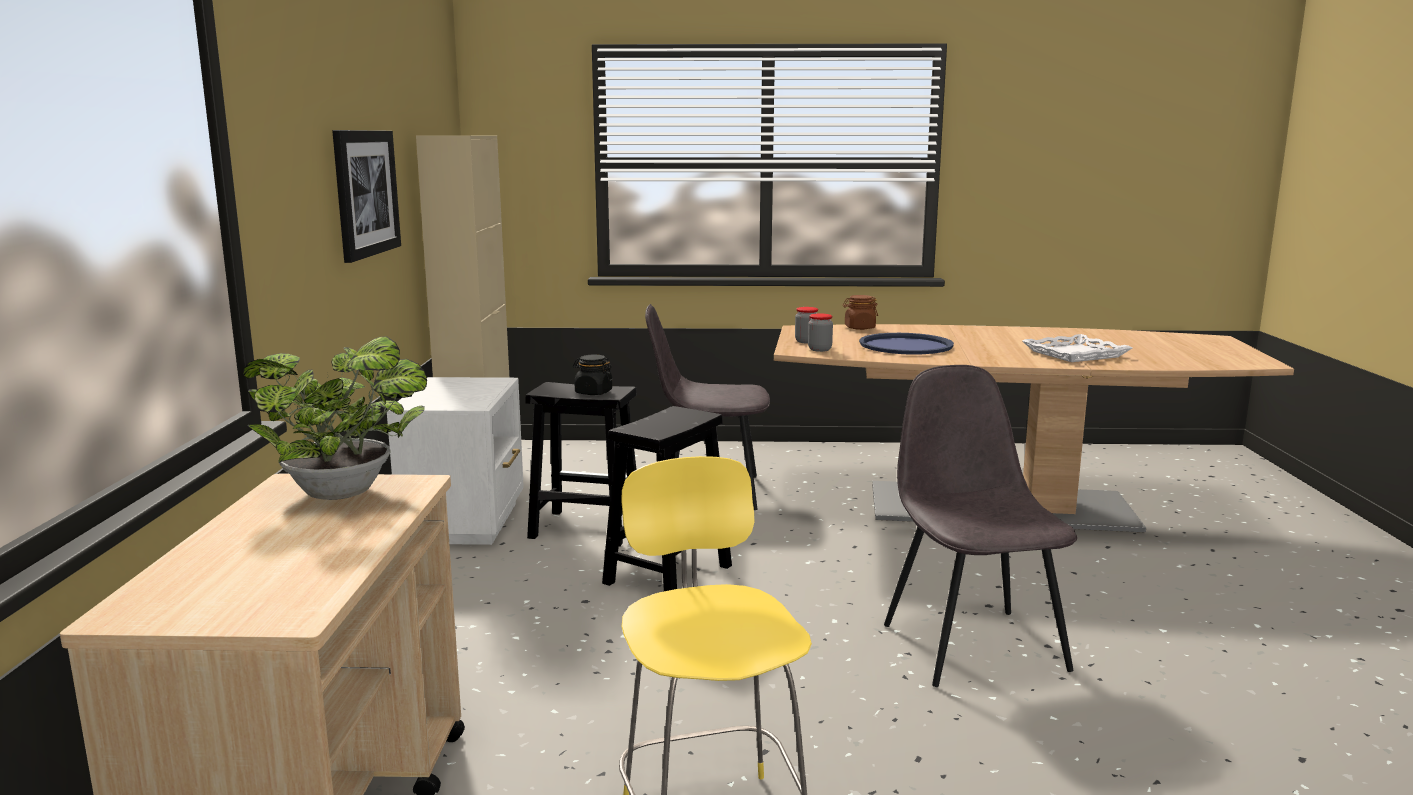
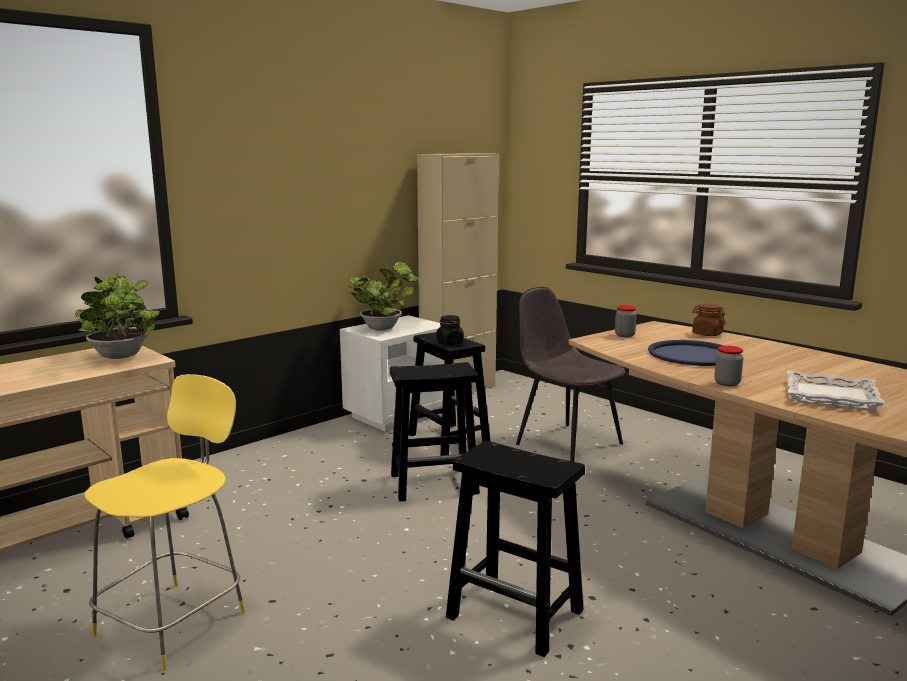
camera: 45 degrees right, 0 degrees up
(365, 193) = (336, 191): picture -> none
(446, 396) = (384, 328): none -> potted plant
(819, 349) = (612, 343): jar -> jar (727, 383)
(972, 644) = (517, 614): grey chair -> black stool

